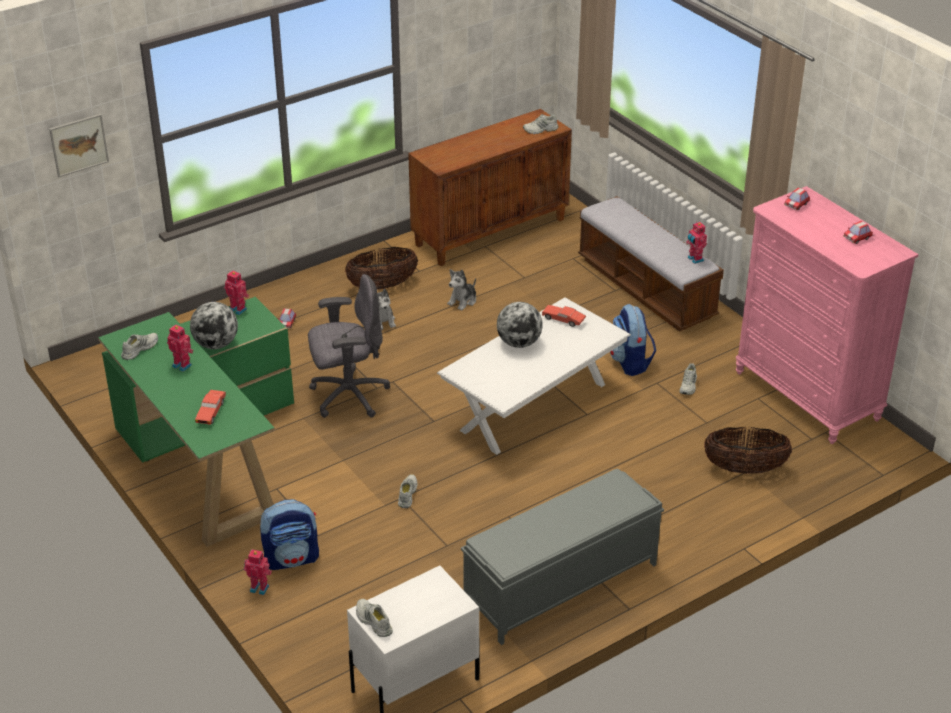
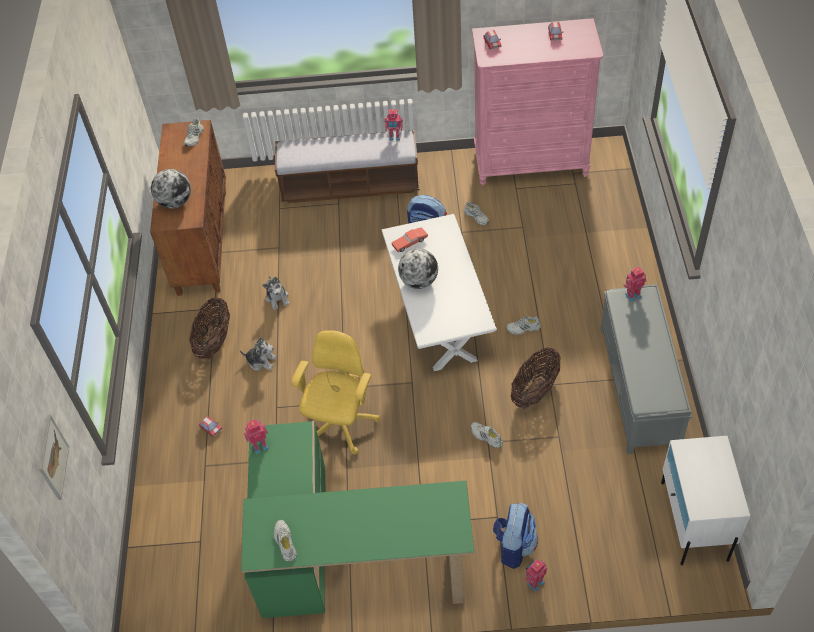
camera: 55 degrees left, 15 degrees up
(183, 365) = (333, 516): toy robot -> toy robot (632, 295)
(211, 412) = (416, 519): red toy car -> none
(216, 344) = (299, 482): globe -> globe (175, 202)
(348, 396) = (340, 425): grey office chair -> yellow office chair
(373, 621) = (712, 508): white shoe -> white shoe (523, 328)
(744, 469) = (582, 231): basket -> basket (534, 391)

